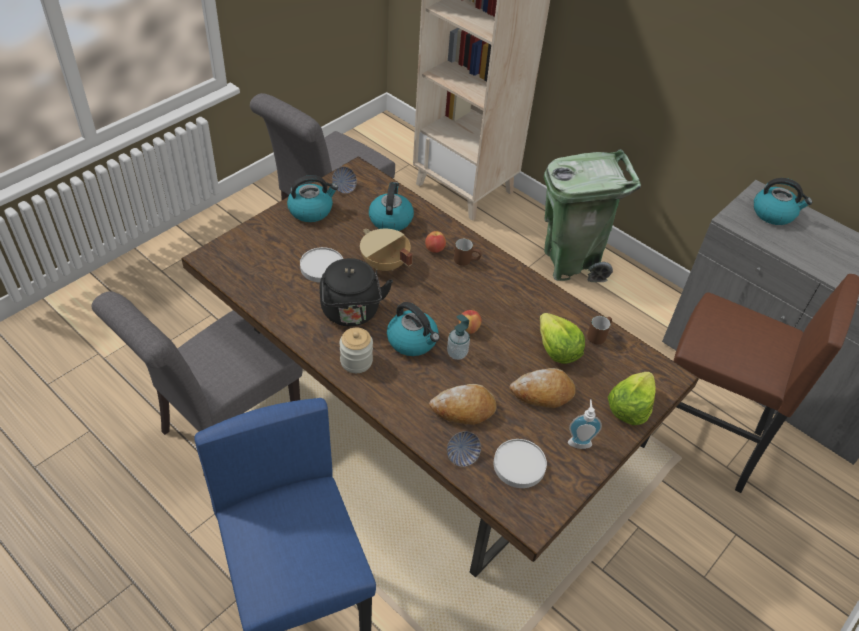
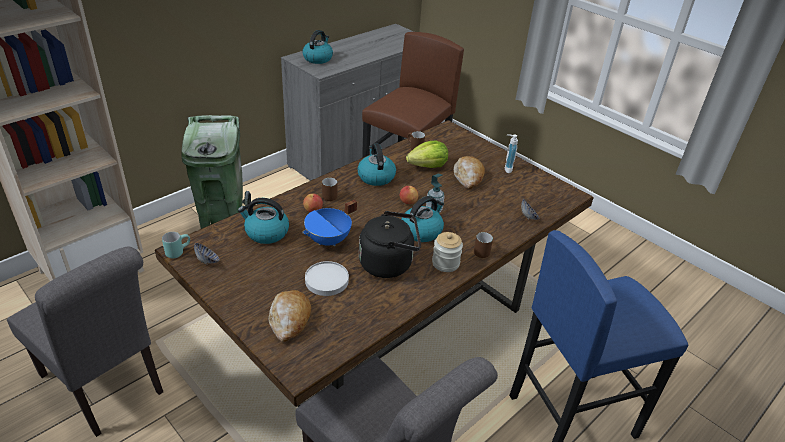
camera: 85 degrees left, 10 degrees down
(311, 210) = (237, 286): kettle -> kettle (376, 177)
(356, 169) = (178, 251): none -> turquoise mug
(383, 396) = (480, 250): none -> brown mug
(384, 264) = (329, 240): beige cooking pot -> blue cooking pot
(463, 409) = (488, 212): bread -> bread (290, 319)
(519, 465) = (530, 194): white plate -> none
(629, 407) = (476, 146): lettuce -> none

